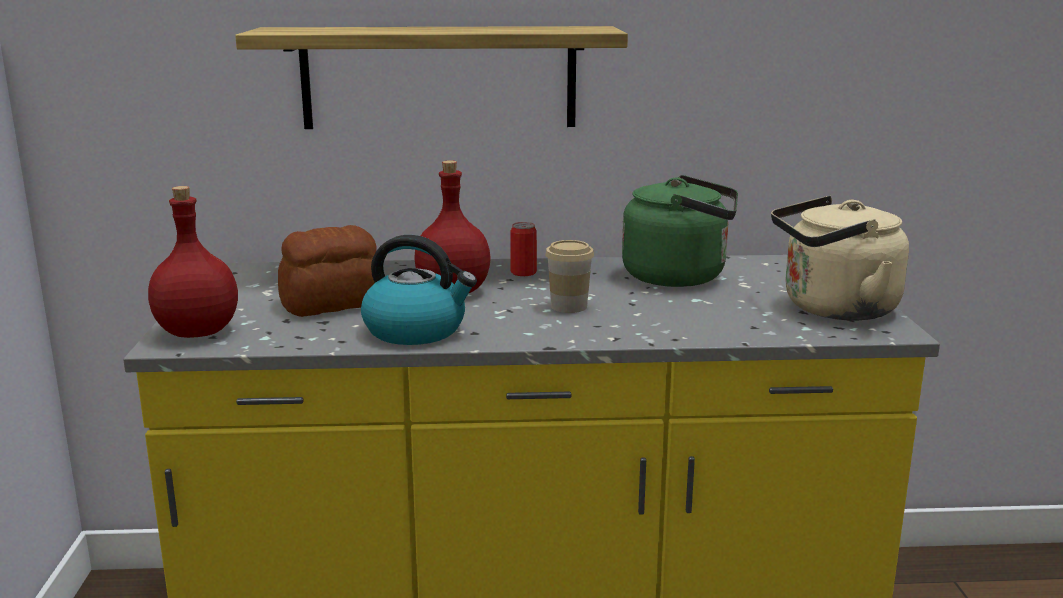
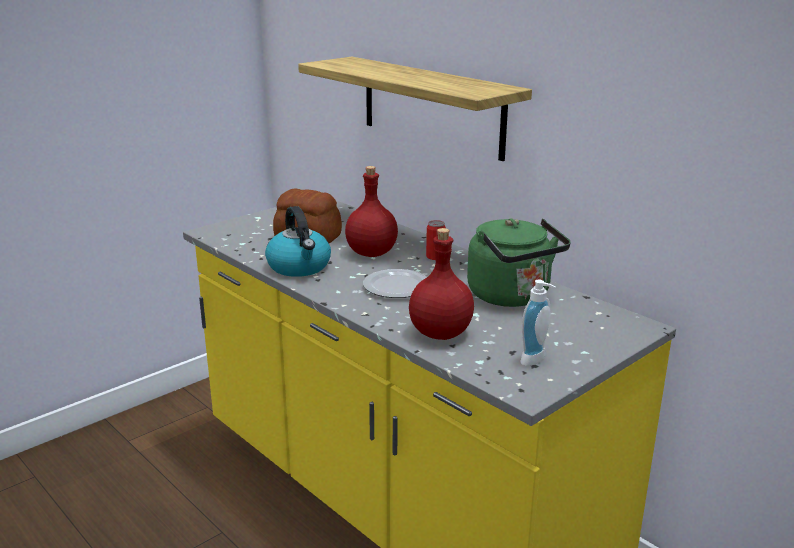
camera: 50 degrees right, 5 degrees up
(196, 332) = (228, 230): red bottle -> red bottle (439, 333)
(569, 306) = (397, 286): cup -> plate
(833, 309) = (536, 360): beige kettle -> soap dispenser

